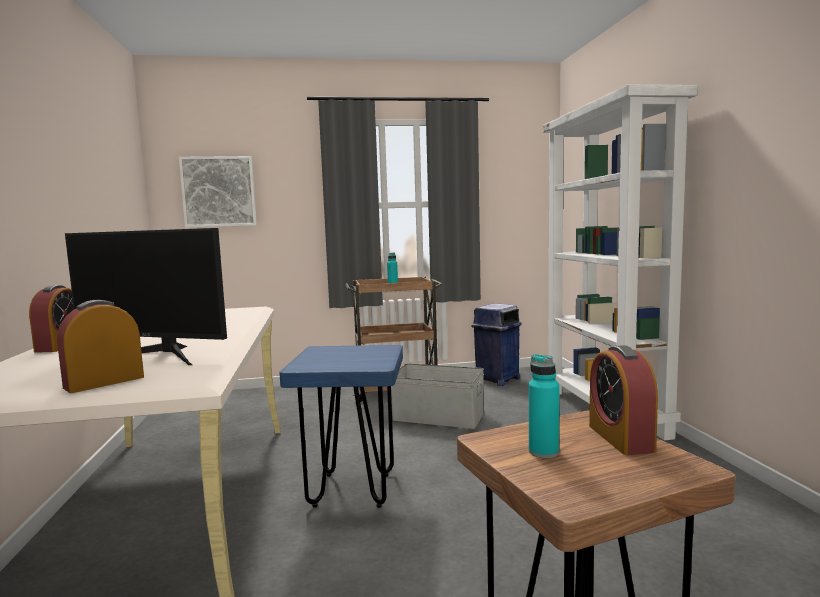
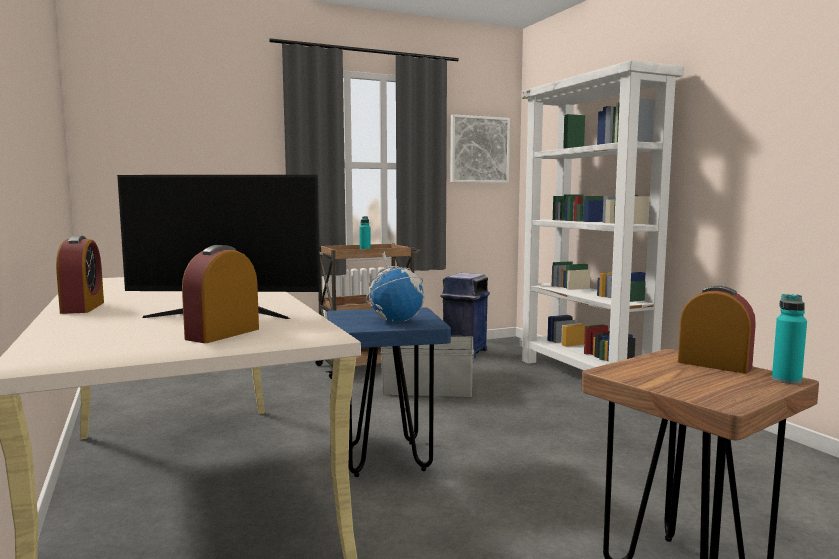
camera: 15 degrees left, 0 degrees up
(219, 192) = (159, 140): picture -> picture (479, 150)
(351, 360) = (396, 321): none -> globe
(543, 452) = (668, 377): turquoise bottle -> turquoise bottle (786, 380)
(620, 438) = (714, 365): alarm clock -> alarm clock turned 150 degrees clockwise

